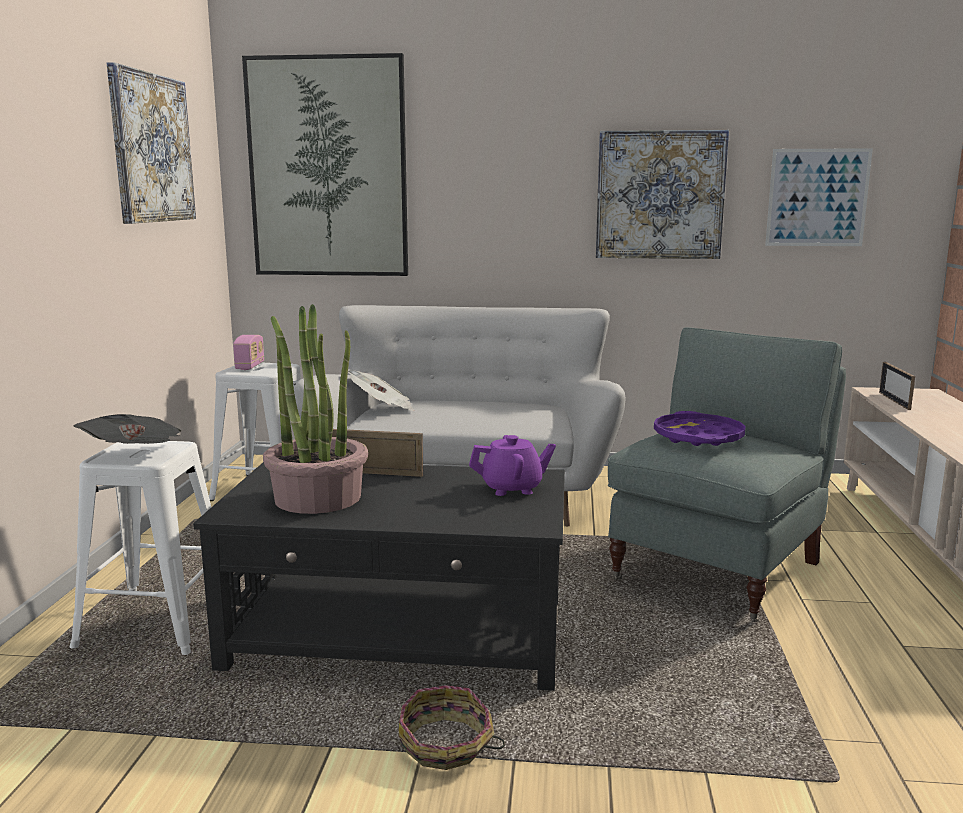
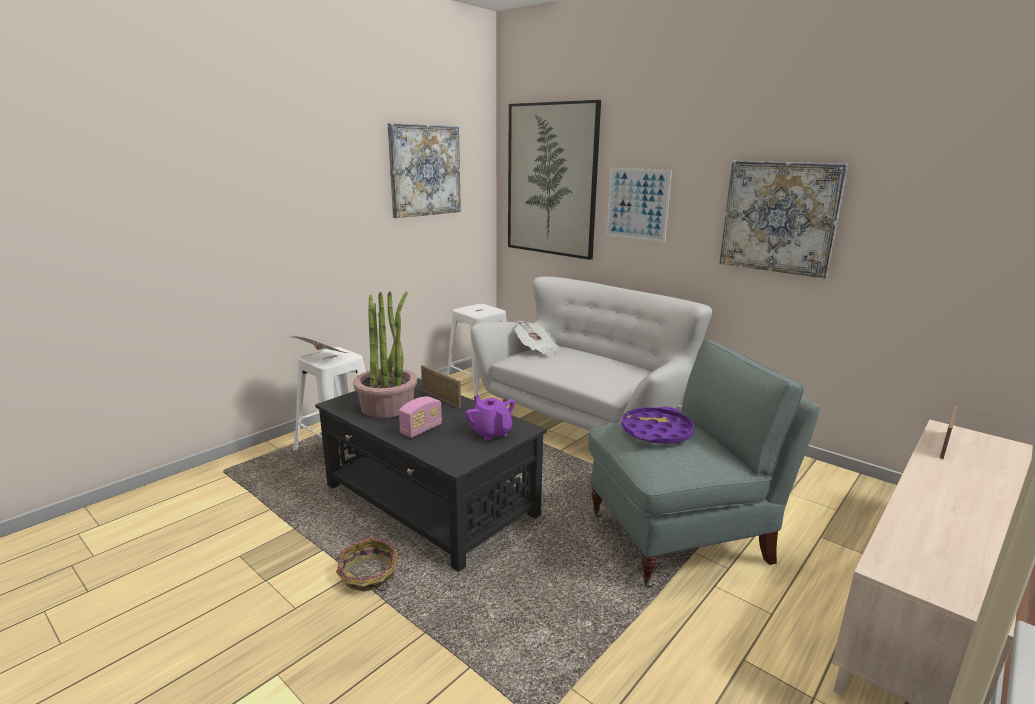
camera: 35 degrees right, 5 degrees up
(250, 366) = (477, 307): radio -> radio (421, 430)
(512, 488) = (491, 432): purple teapot -> purple teapot turned 150 degrees counterclockwise
(817, 198) = (934, 232): picture -> picture (637, 204)

